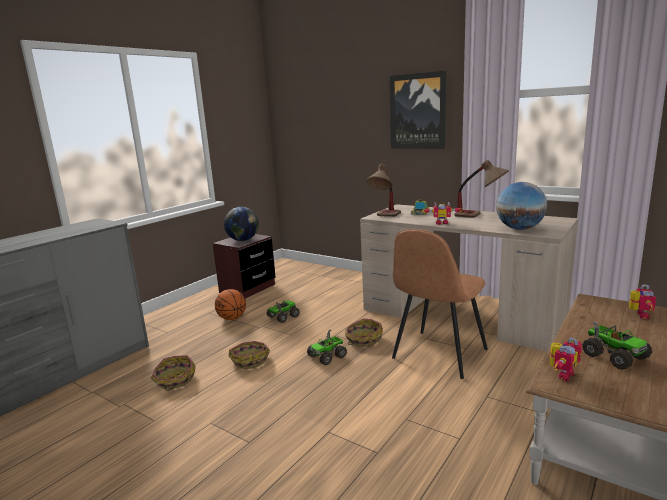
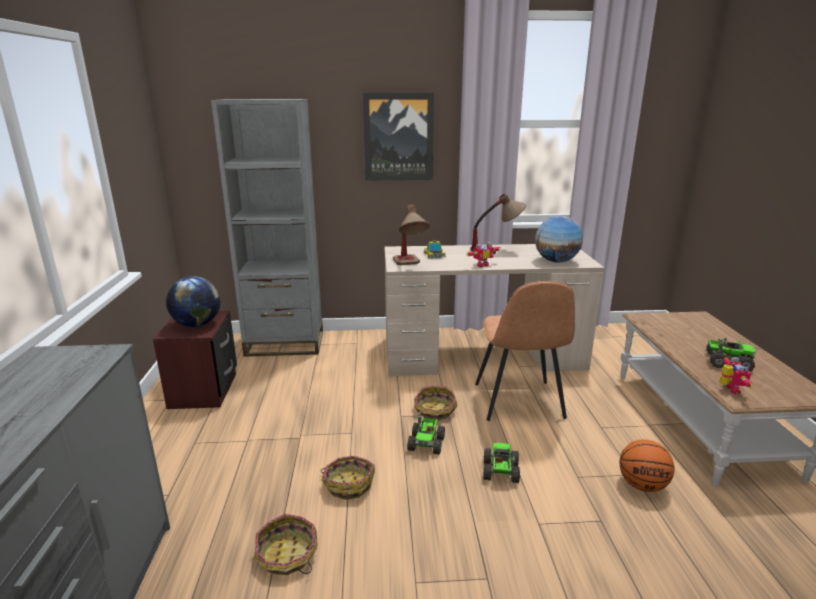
camera: 40 degrees left, 5 degrees up
(232, 318) = (242, 439): basketball -> basketball (642, 485)
(282, 317) = (309, 414): toy truck -> toy truck (500, 472)
(325, 274) = (285, 344): none -> grey bookcase
(639, 315) = (684, 323): toy robot -> none

